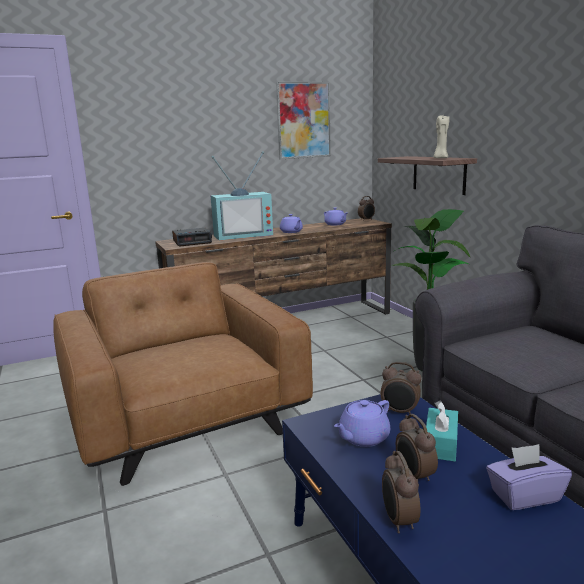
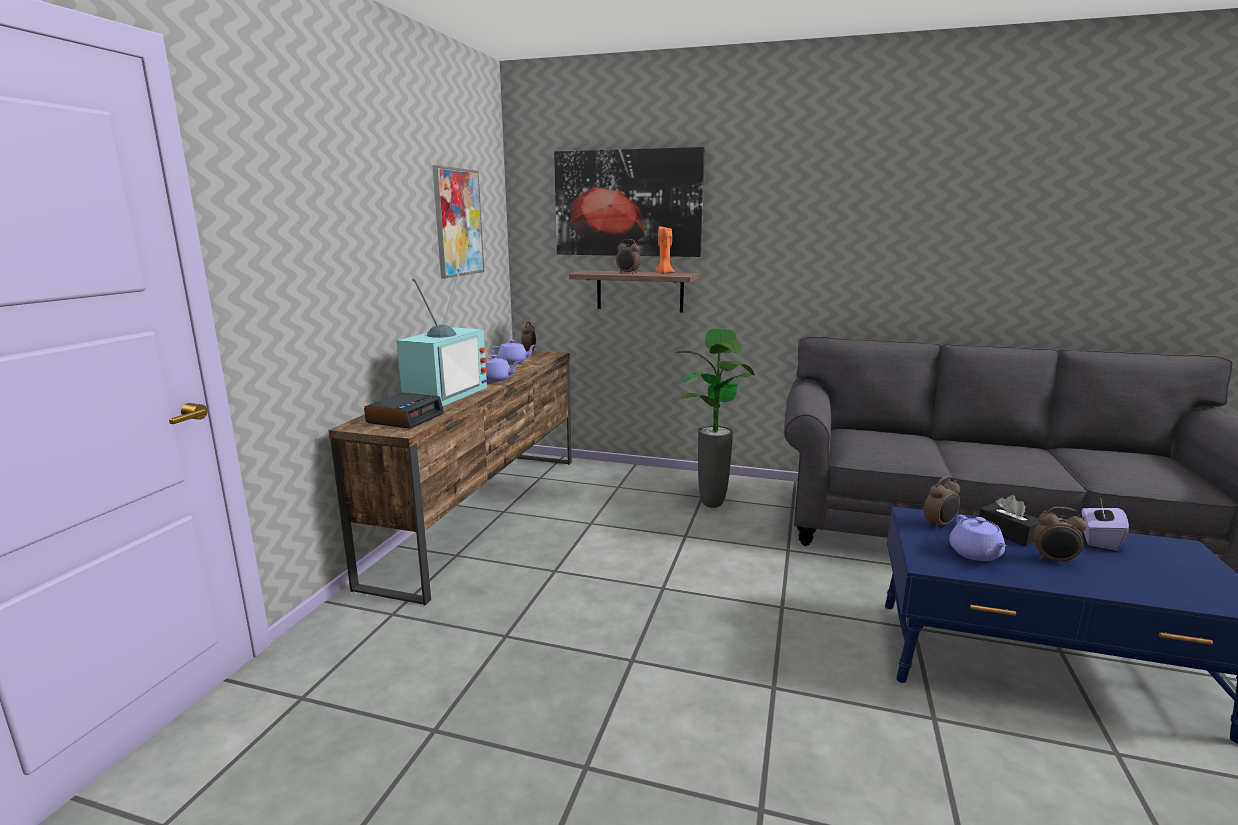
camera: 50 degrees left, 0 degrees up
(185, 421) = (621, 669): brown armchair -> none
(398, 521) = (1117, 589): alarm clock -> alarm clock (628, 273)
(434, 97) = (628, 203): none -> picture
(440, 158) = (664, 273): beige candle -> orange candle
(441, 443) = (1007, 533): turquoise tissue box -> black tissue box

